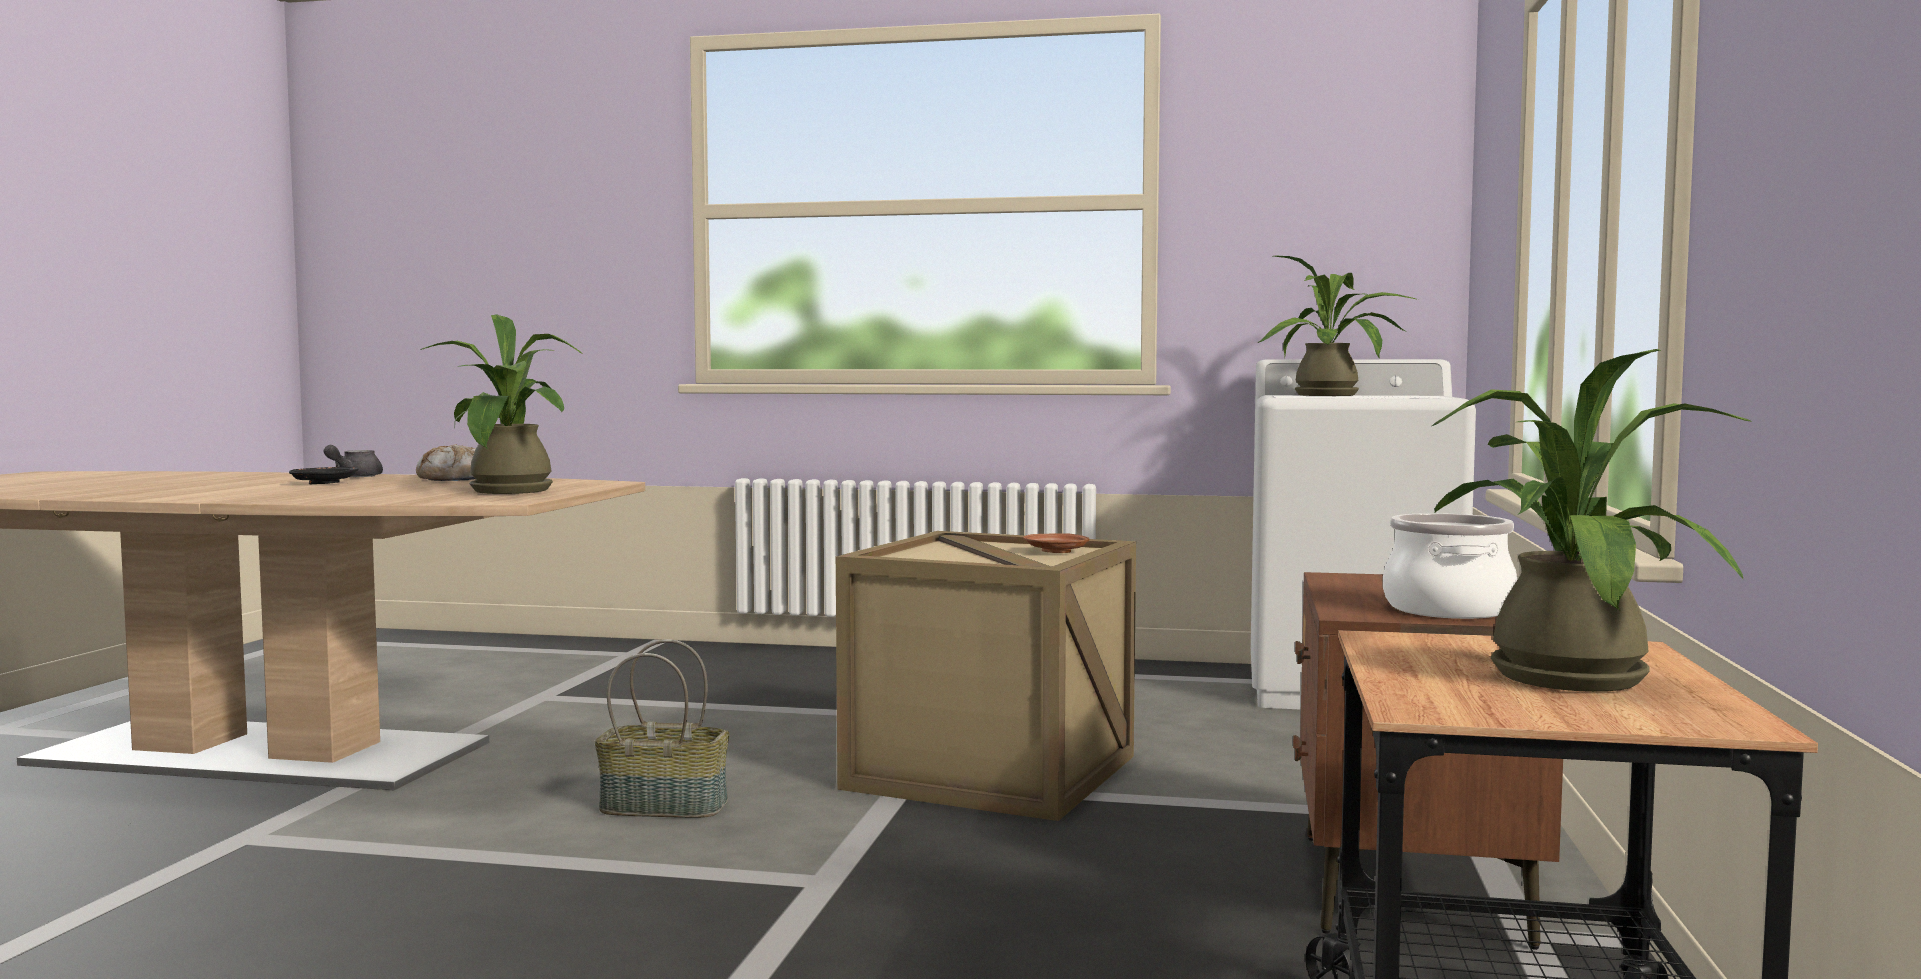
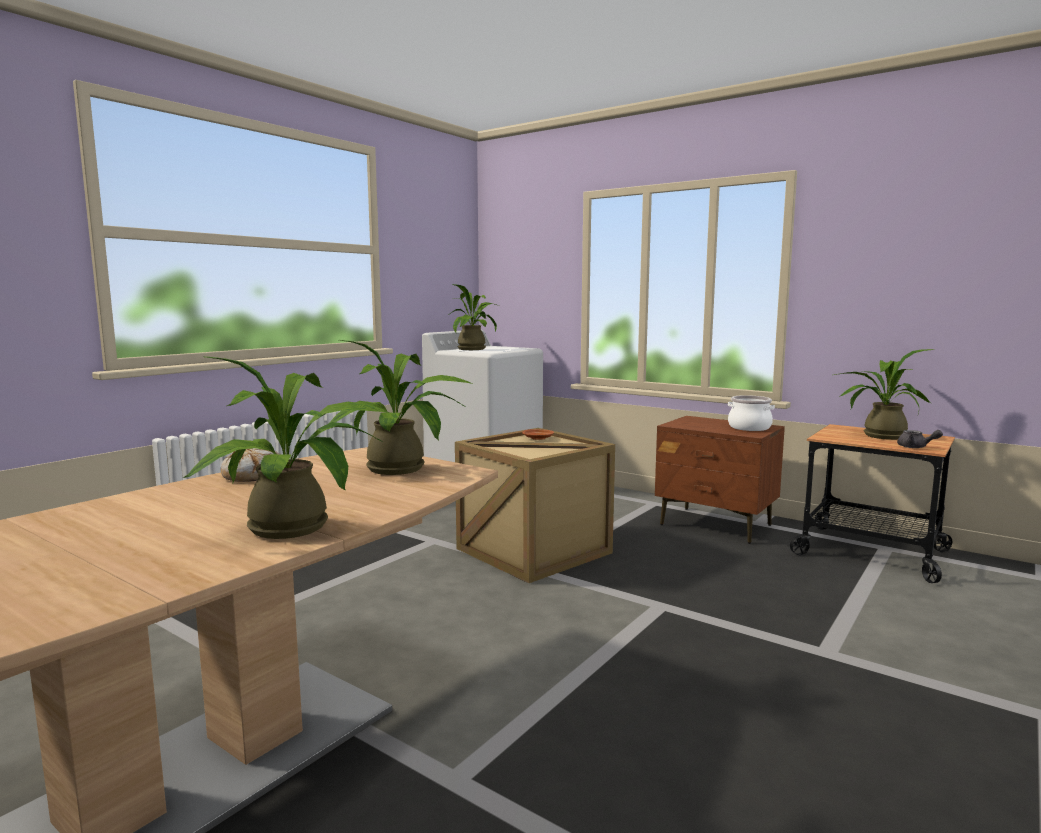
camera: 65 degrees left, 5 degrees up
(238, 496) = (298, 528): none -> potted plant
(324, 483) = (213, 506): black plate -> none
(353, 477) = (153, 498): grey teapot -> grey teapot (916, 447)
(665, 806) = (518, 625): basket -> none

